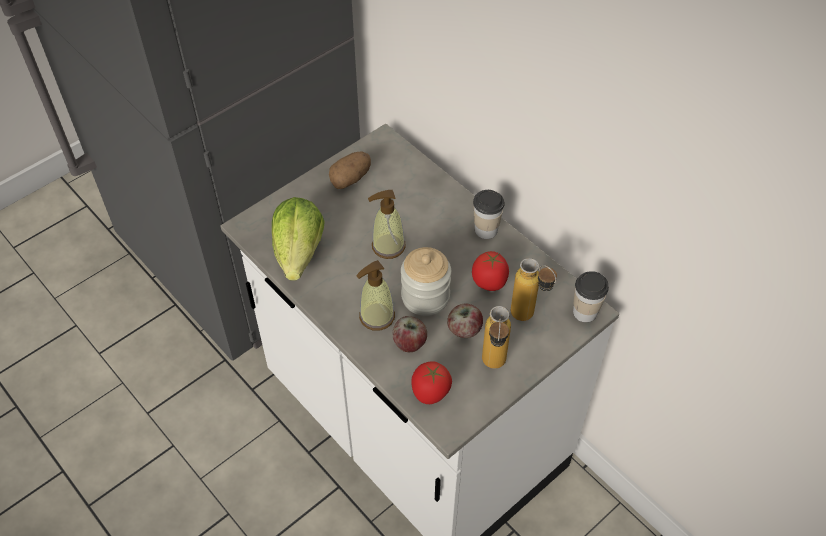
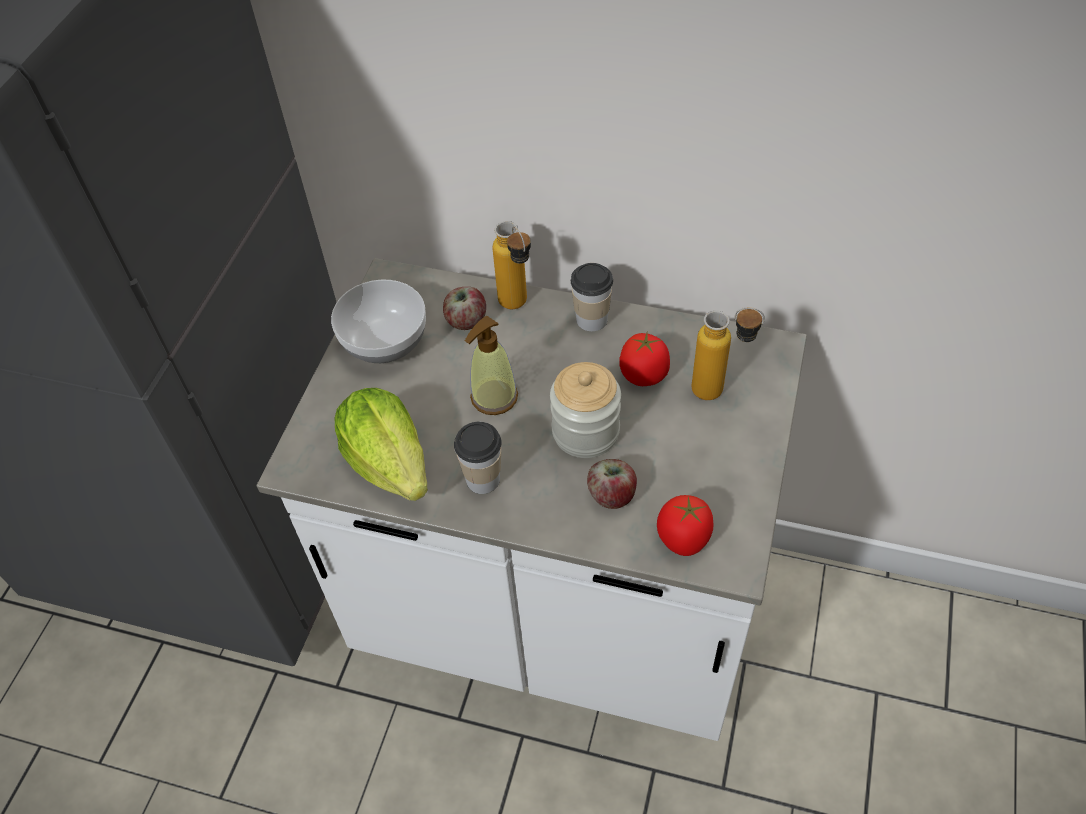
camera: 30 degrees left, 0 degrees up
(350, 178) = (383, 342): potato -> bowl
(376, 316) = (548, 487): soap dispenser -> none
(464, 329) = (660, 444): apple -> apple (466, 321)
(493, 368) = (728, 469): bottle -> bottle (518, 308)
(585, 312) = (772, 352): cup -> cup (483, 479)

